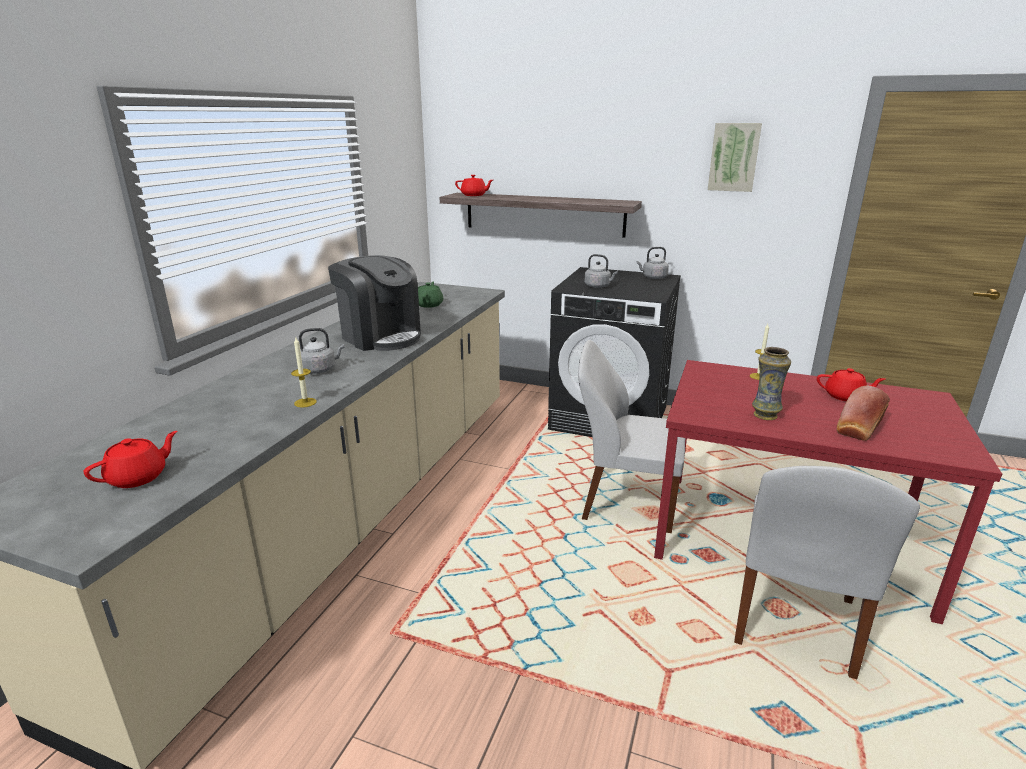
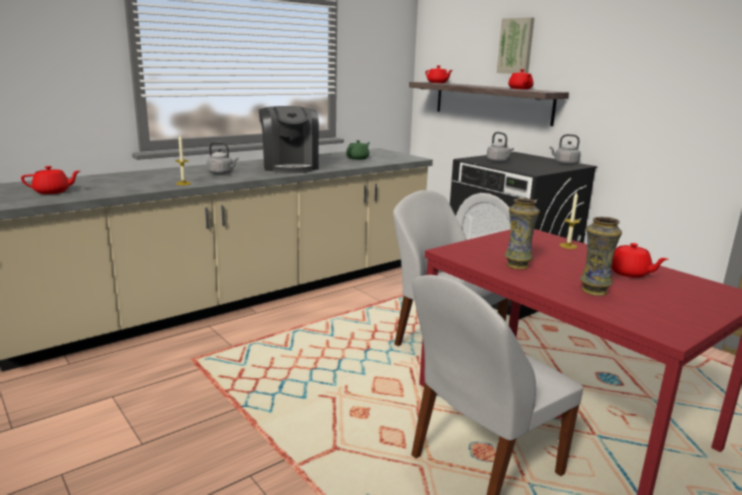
camera: 30 degrees right, 5 degrees down
(590, 200) = (520, 89): none -> red teapot
(734, 157) = (653, 50): picture -> picture (516, 46)
(858, 427) = (593, 291): bread -> vase

